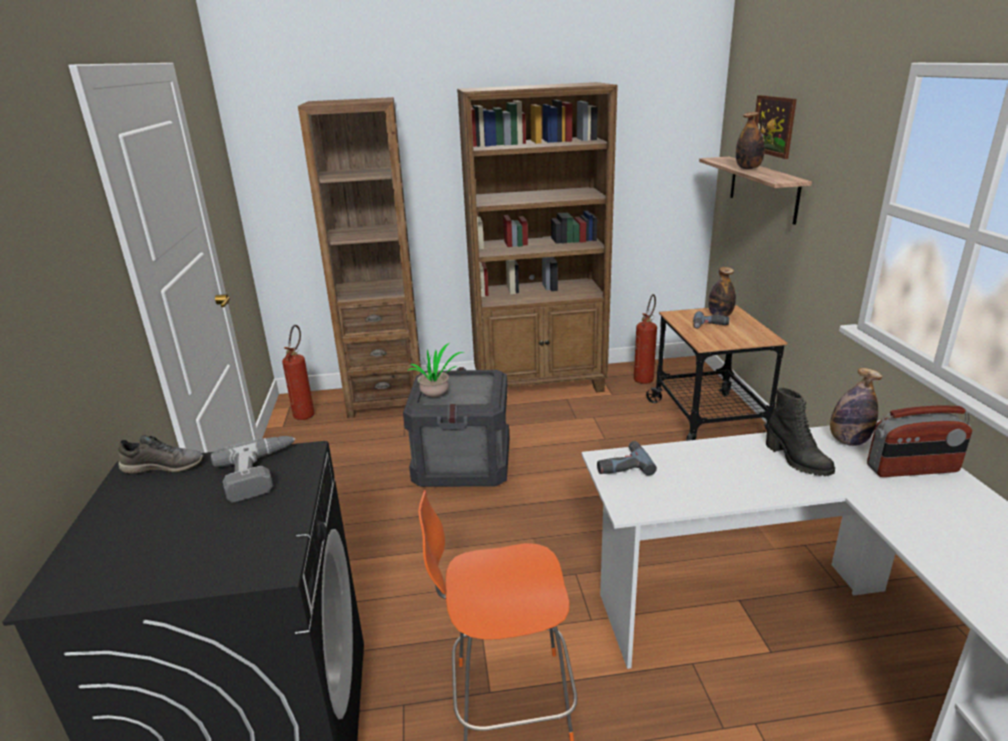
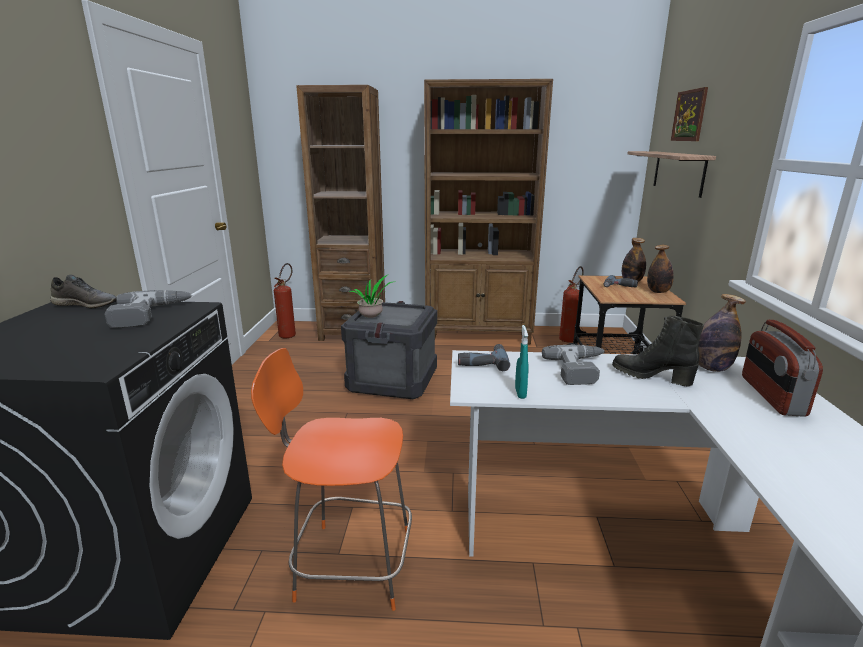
camera: 10 degrees right, 5 degrees down
(679, 502) = (520, 393): none -> turquoise spray bottle
(725, 461) = (581, 370): none -> power drill
(748, 168) = (664, 153): bottle -> bottle (658, 291)
(796, 460) = (651, 376): black boot -> black boot turned 135 degrees clockwise
(912, 469) = (771, 395): radio -> radio turned 90 degrees clockwise

